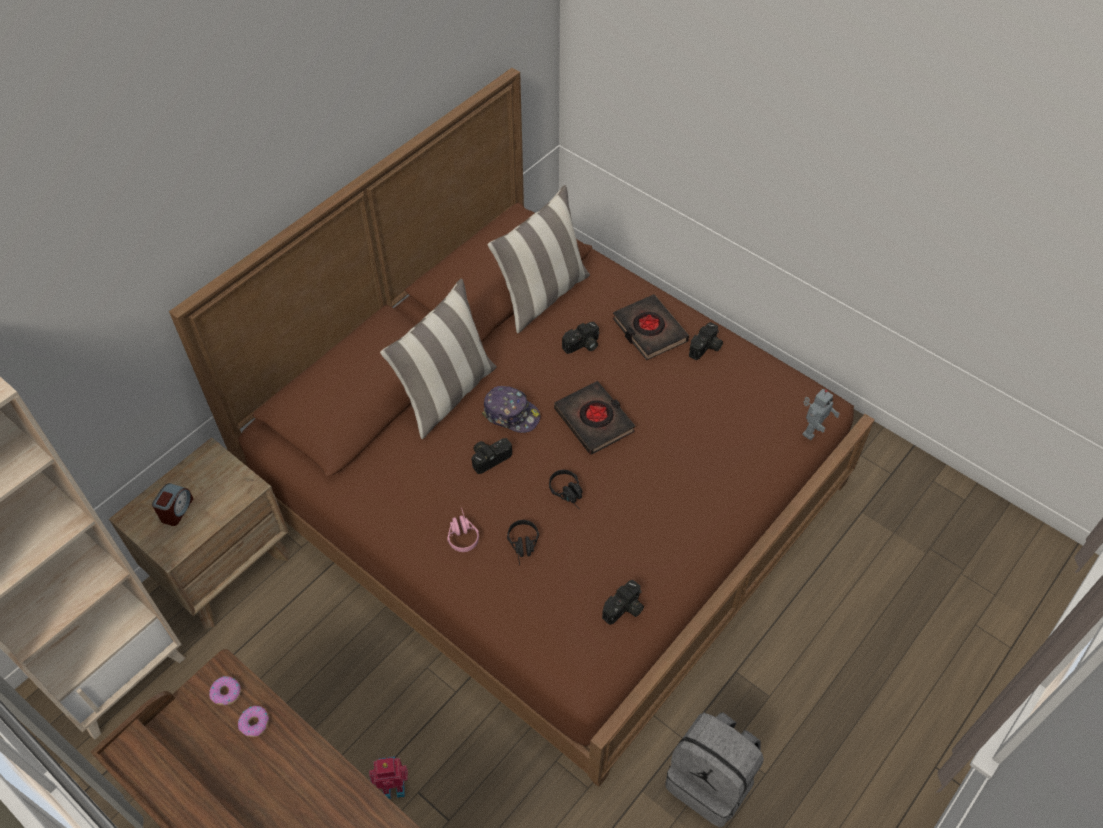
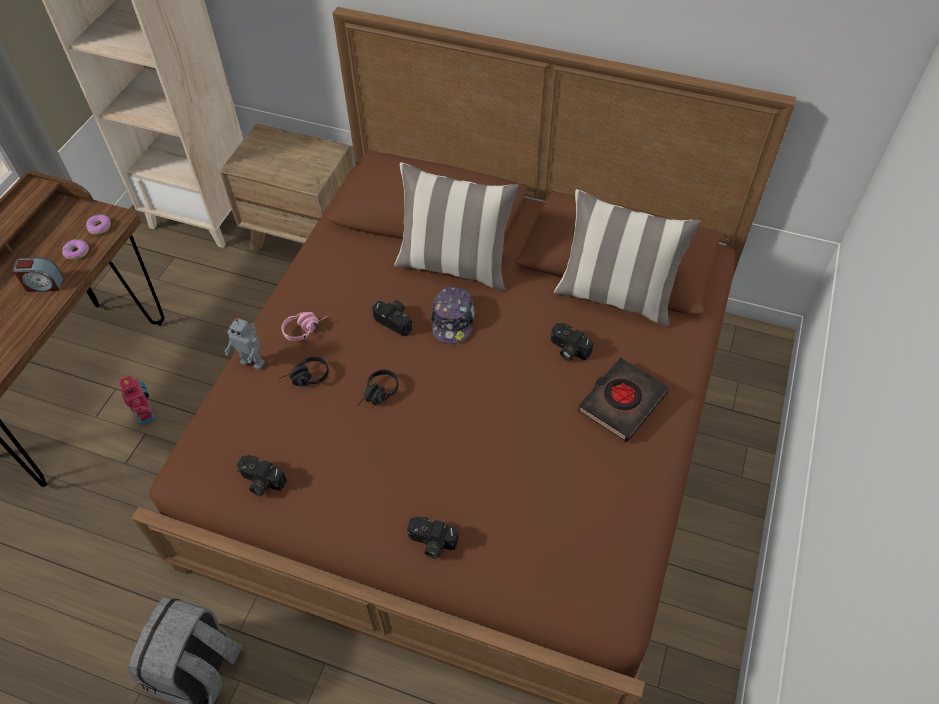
camera: 70 degrees right, 0 degrees up
(176, 510) = (275, 153): alarm clock -> alarm clock (43, 284)
(594, 421) = (476, 389): black book -> none
(706, 348) = (628, 464): camera -> camera (431, 543)
(811, 430) = (565, 610): toy robot -> toy robot (253, 362)

